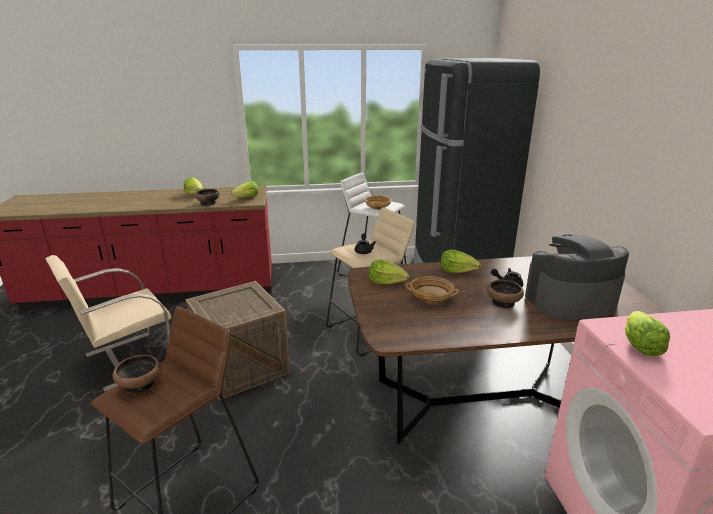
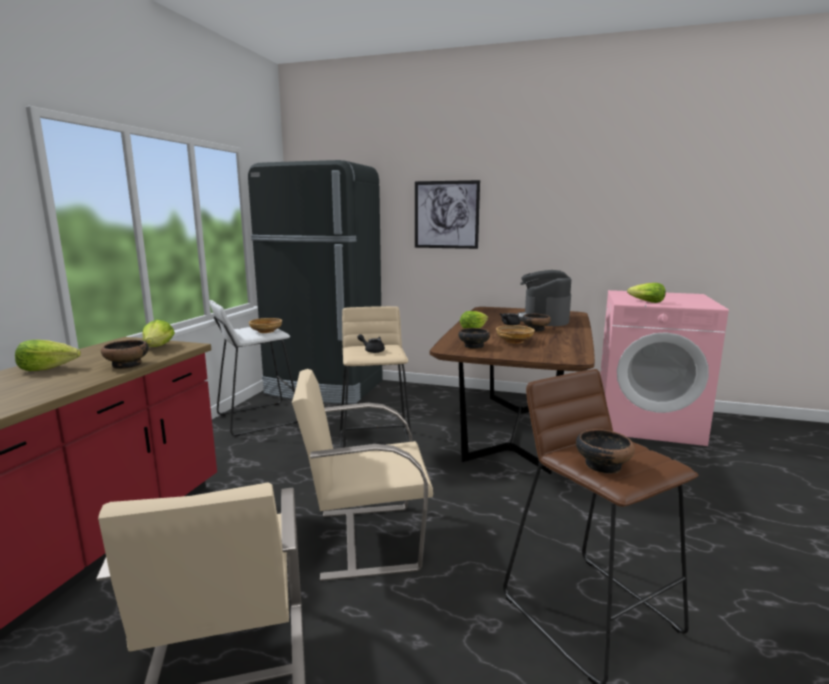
camera: 65 degrees left, 10 degrees down
(242, 366) = (365, 539): crate -> beige chair
(387, 282) = (473, 346): lettuce -> bowl
(582, 130) = (446, 215): none -> picture

